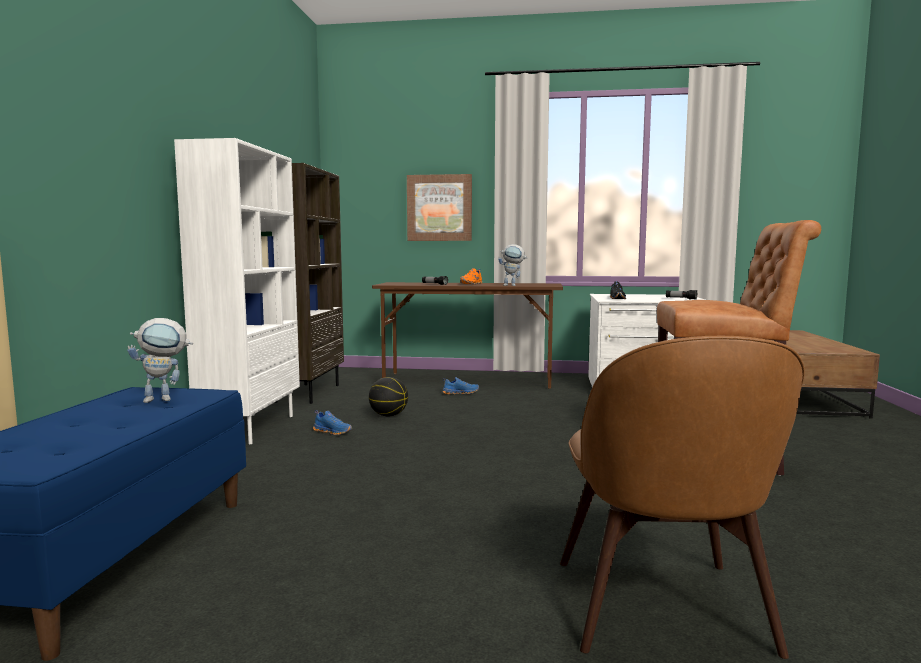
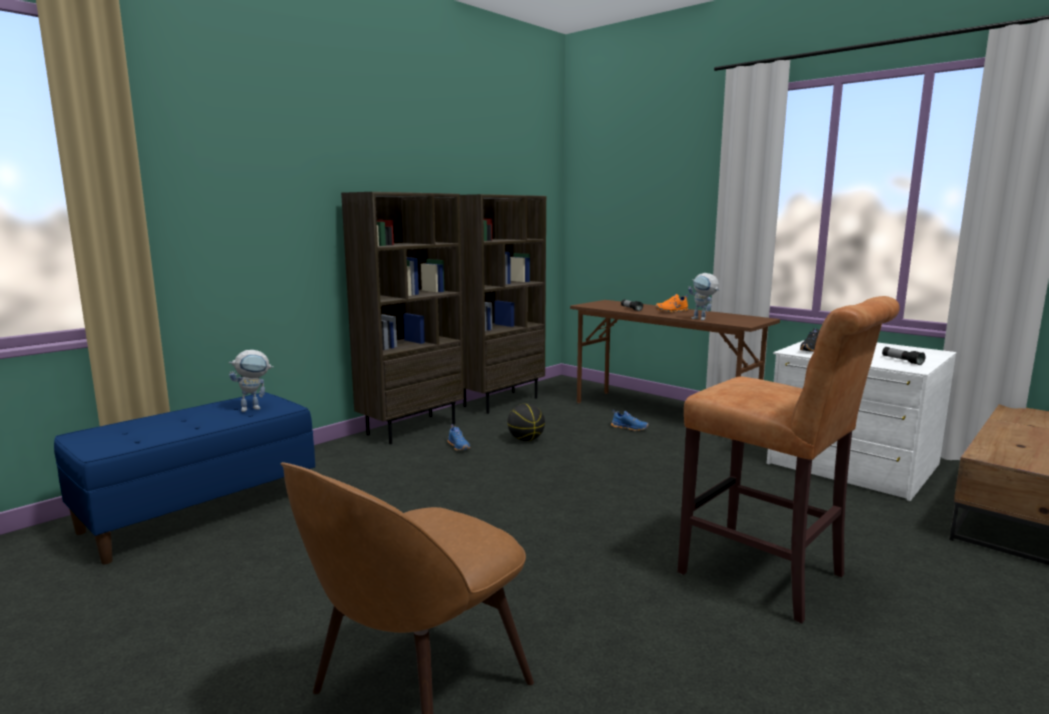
camera: 35 degrees right, 5 degrees up
(165, 399) = (255, 408): toy robot -> toy robot turned 45 degrees counterclockwise
(250, 428) = (411, 428): white bookcase -> brown bookcase
(439, 208) = (666, 222): picture -> none

